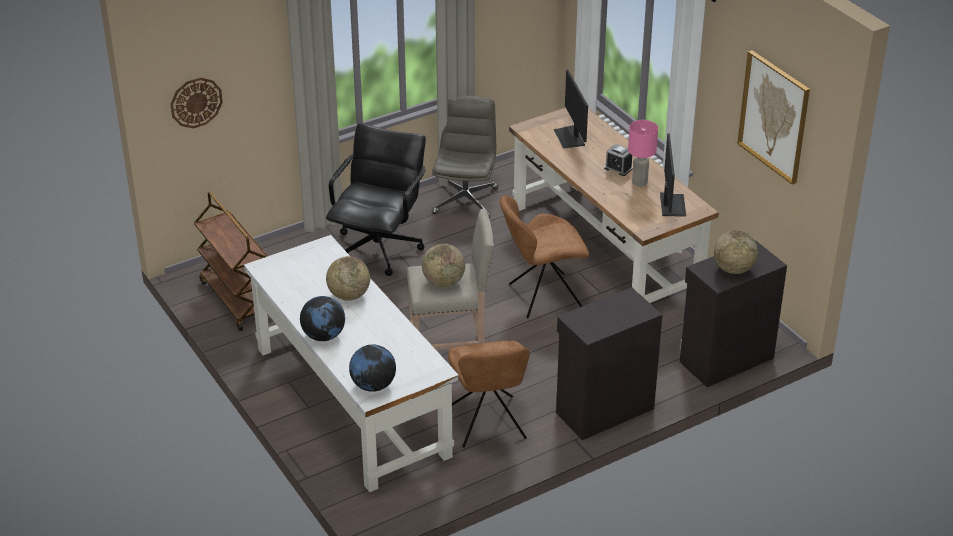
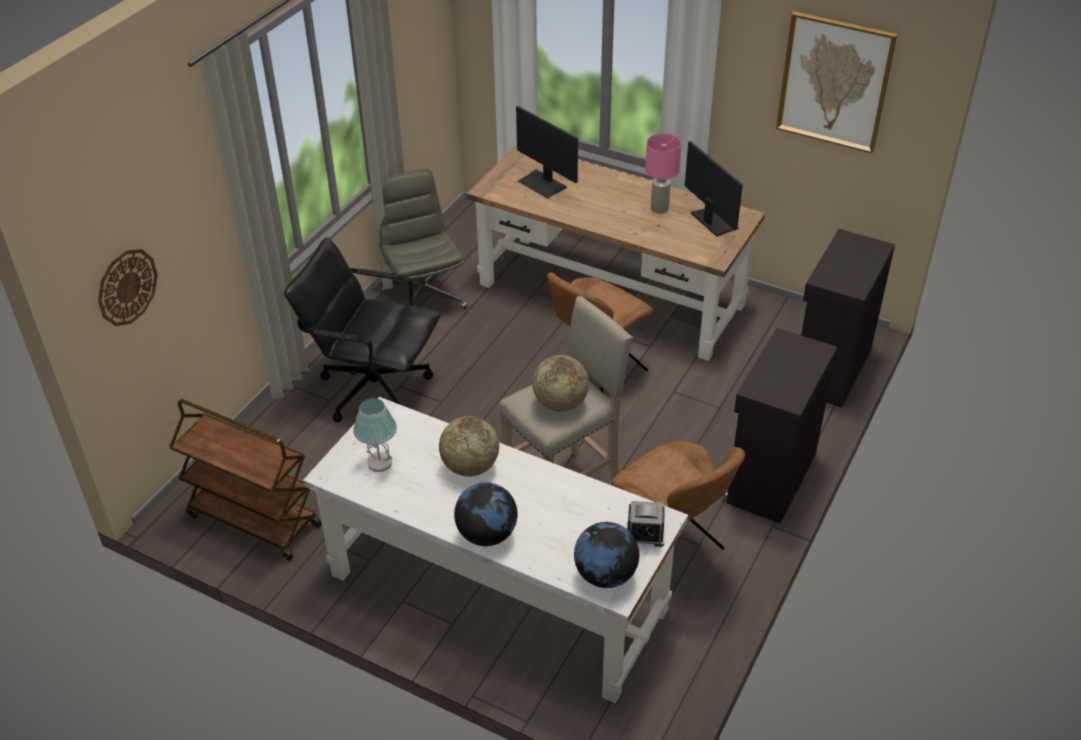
camera: 30 degrees left, 5 degrees up
(297, 272) = (380, 463): none -> table lamp
(379, 249) = (374, 388): black office chair -> black office chair turned 60 degrees counterclockwise
(618, 168) = (623, 201): alarm clock -> alarm clock (644, 535)
(733, 269) = (852, 268): globe -> none

